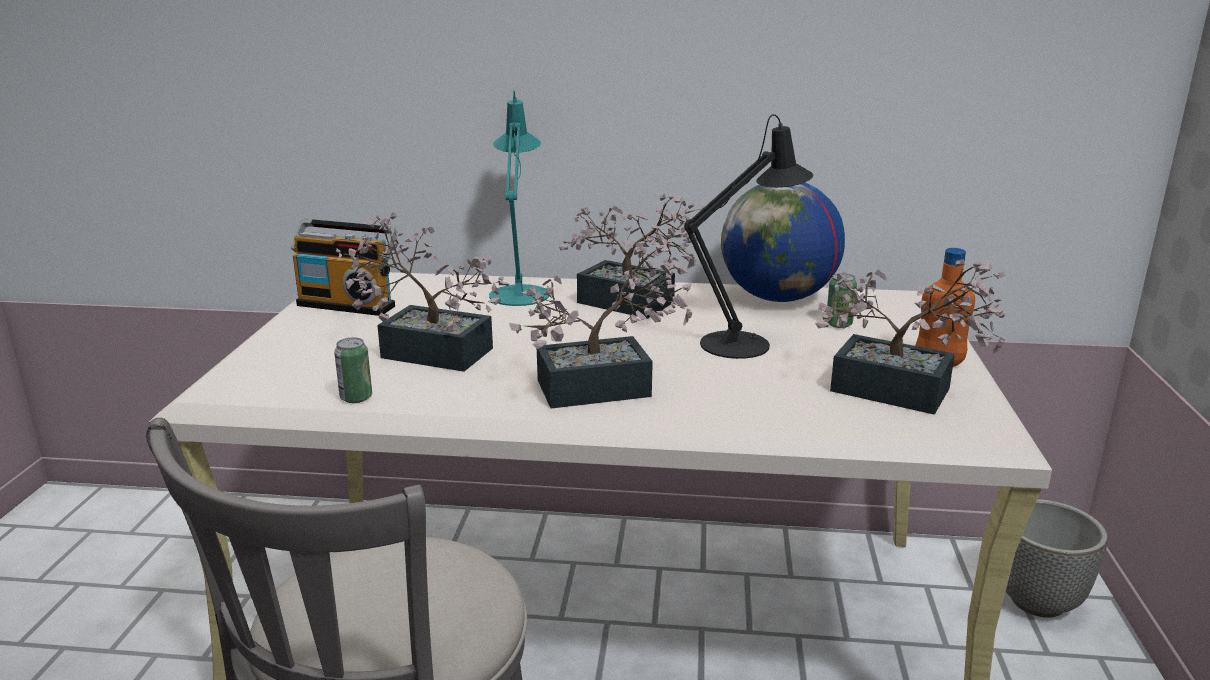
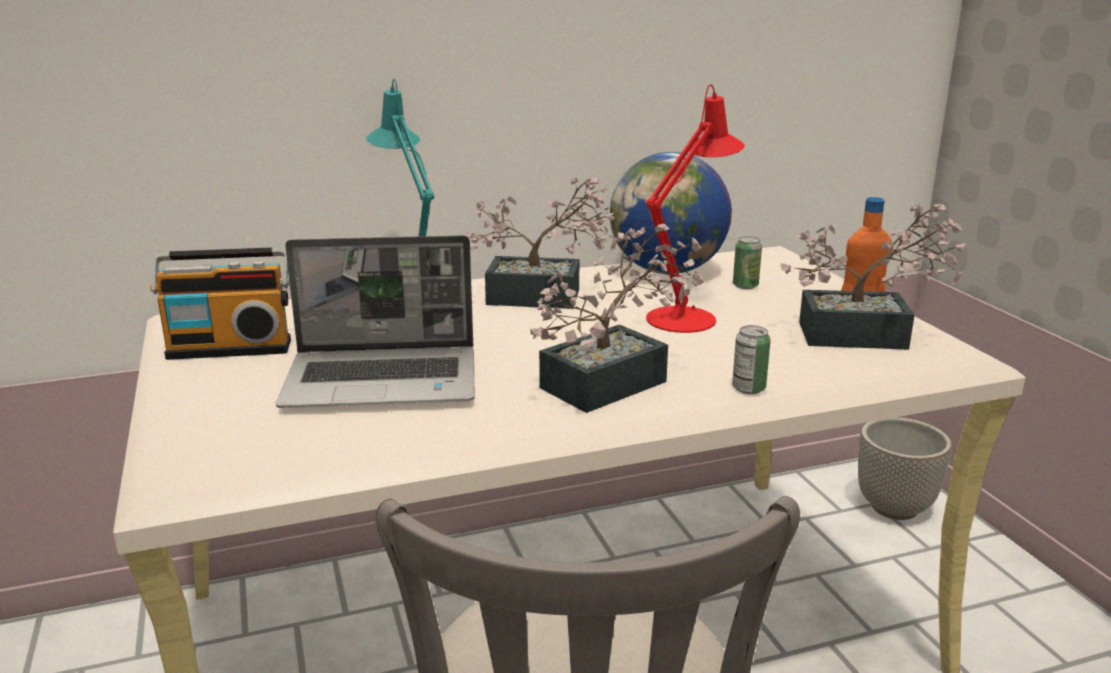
camera: 25 degrees left, 0 degrees up
(356, 398) = (366, 446): can -> can (748, 388)
(426, 350) = (385, 380): potted plant -> laptop
(744, 343) = (687, 316): black table lamp -> red table lamp

